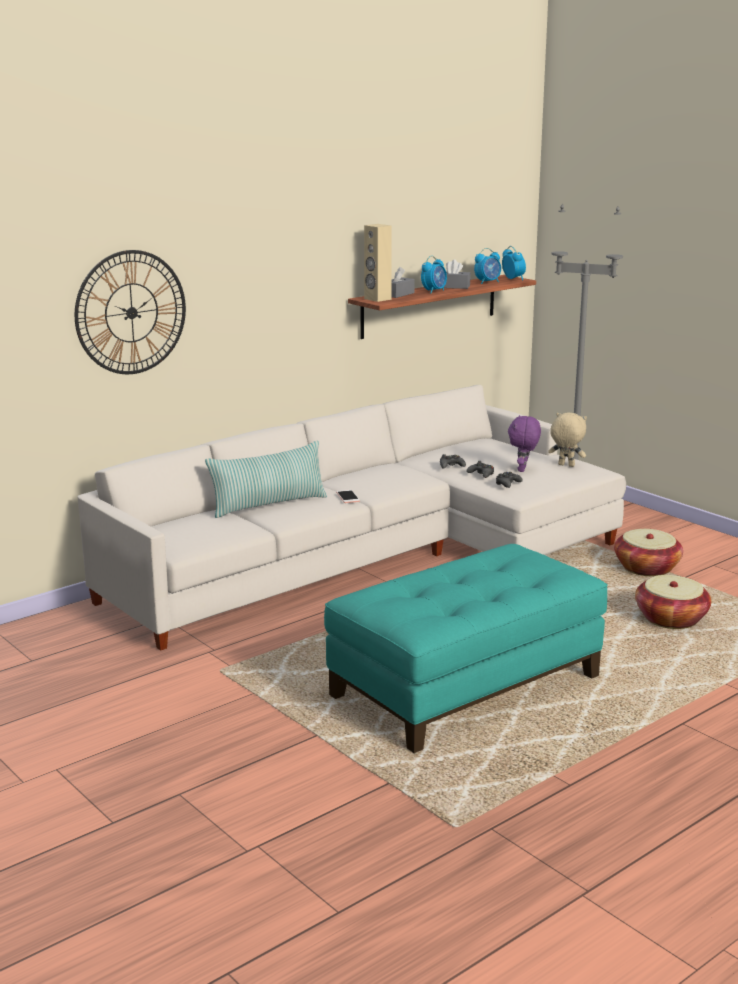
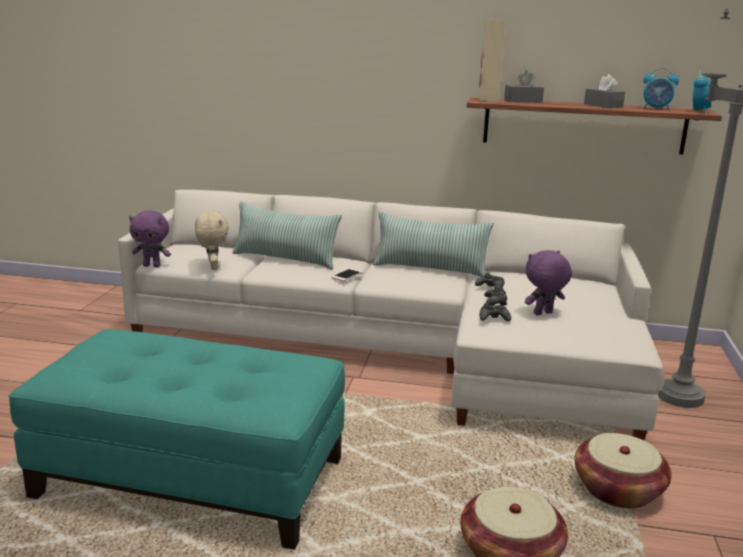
camera: 50 degrees right, 0 degrees up
(131, 312) = (235, 68): wall clock -> none
(181, 555) = (152, 266): none -> purple plush toy
(380, 470) = (430, 269): none -> pillow
(434, 291) = (567, 104): alarm clock -> none
(565, 465) = (601, 328): beige plush toy -> beige plush toy (212, 267)

